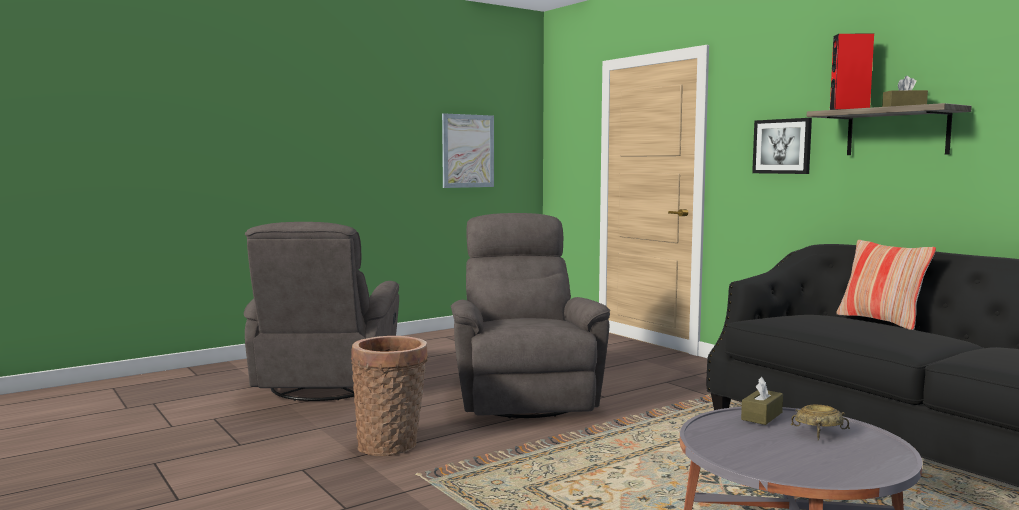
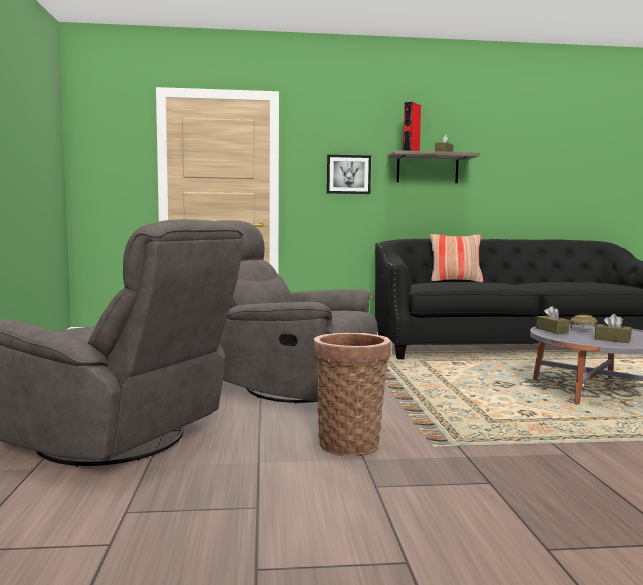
camera: 60 degrees left, 0 degrees up
(468, 151) = (29, 160): picture -> none
(772, 452) = (612, 340): none -> brown tissue box

